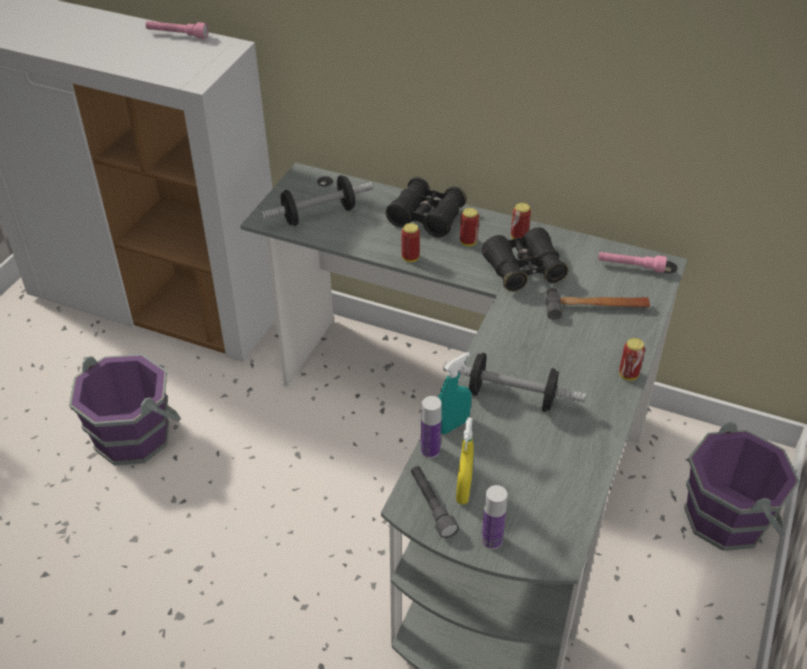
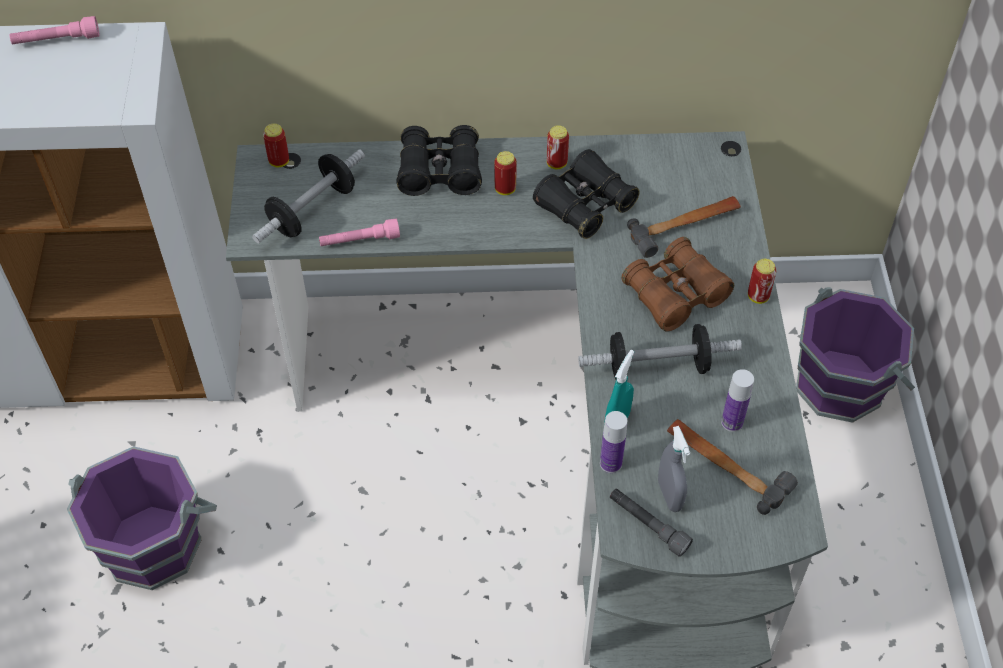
camera: 25 degrees left, 10 degrees up
(410, 258) = (452, 232): can -> can (279, 161)
(463, 491) = (669, 495): yellow spray bottle -> grey spray bottle
(491, 540) = (726, 538): bottle -> bottle (732, 422)
(525, 486) = (726, 465): none -> hammer
(558, 351) = (675, 294): none -> brown binoculars
(630, 266) = (693, 161): pink flashlight -> pink flashlight (359, 241)

